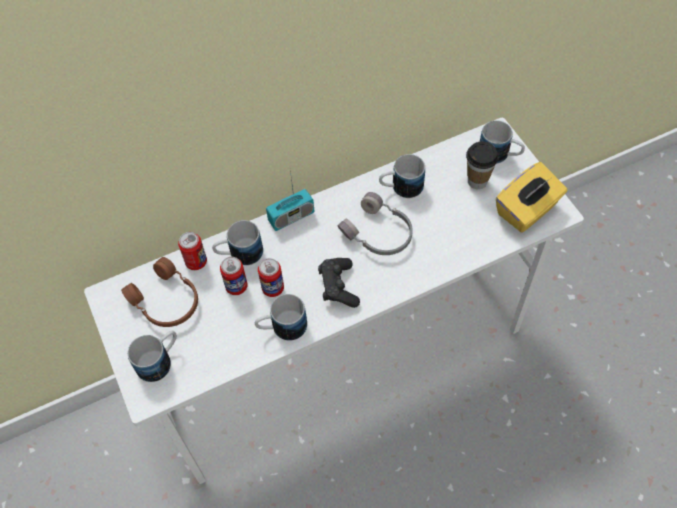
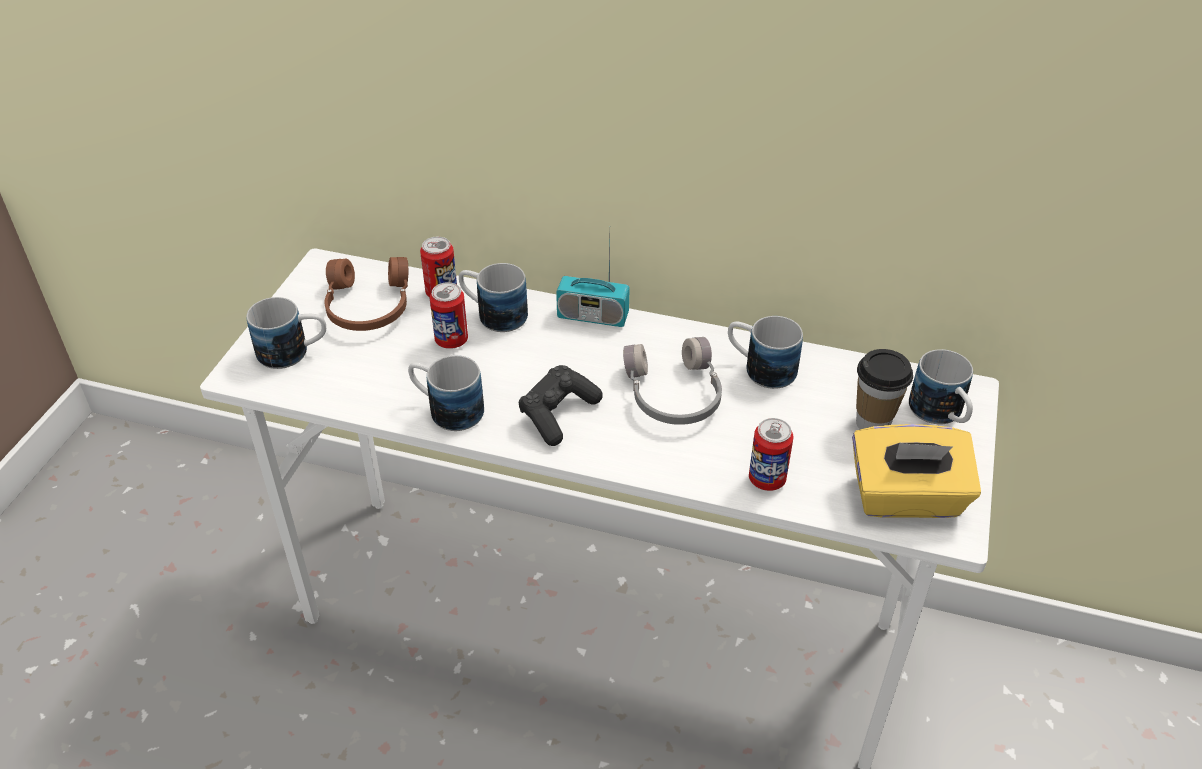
camera: 40 degrees right, 15 degrees down
(273, 288) = (486, 367): can -> can (767, 479)

